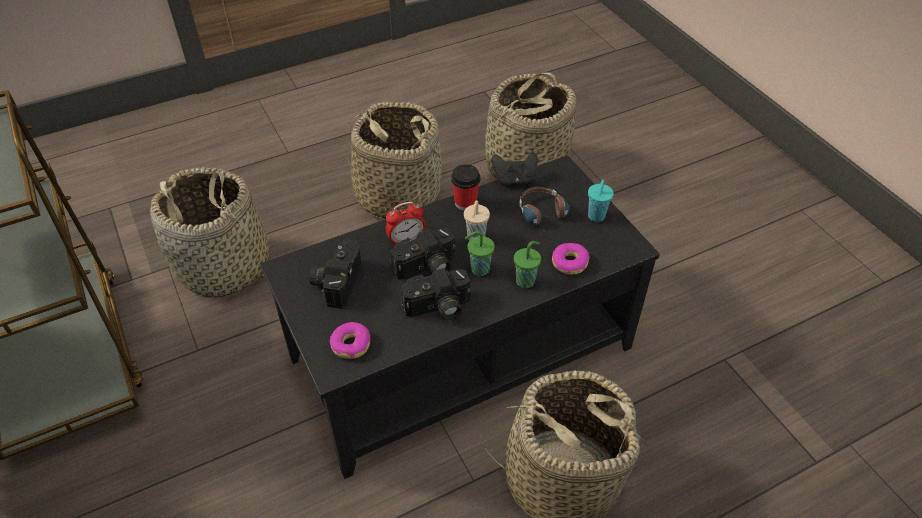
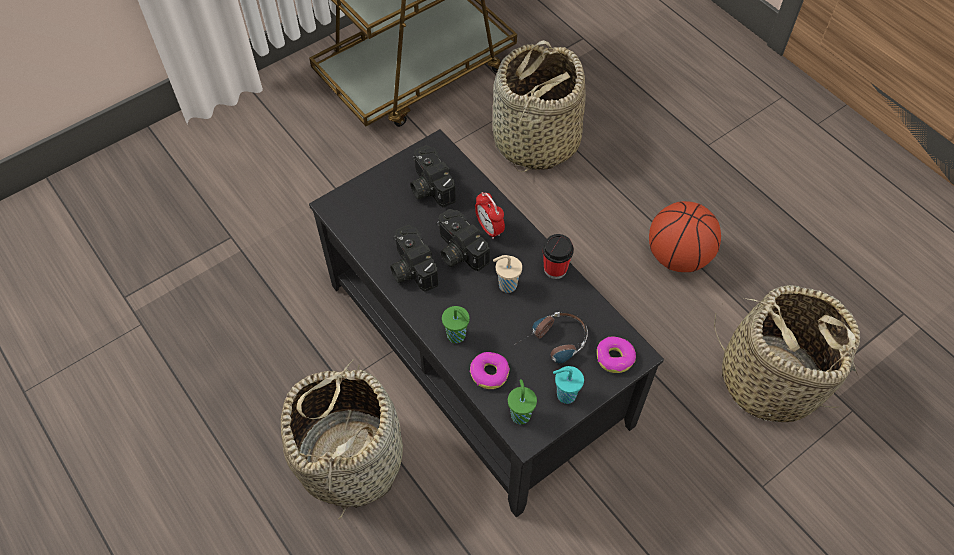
camera: 80 degrees right, 10 degrees up
(336, 281) = (428, 186): camera -> camera turned 120 degrees counterclockwise
(351, 344) = (360, 212): donut -> donut (615, 358)
(397, 195) = (677, 256): basket -> basketball
(479, 269) = (464, 293): green cup -> green cup (520, 414)
(514, 179) = (604, 309): black game controller -> none

